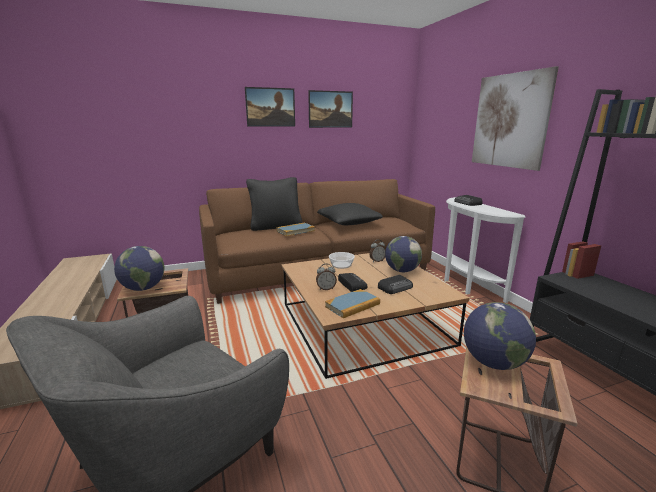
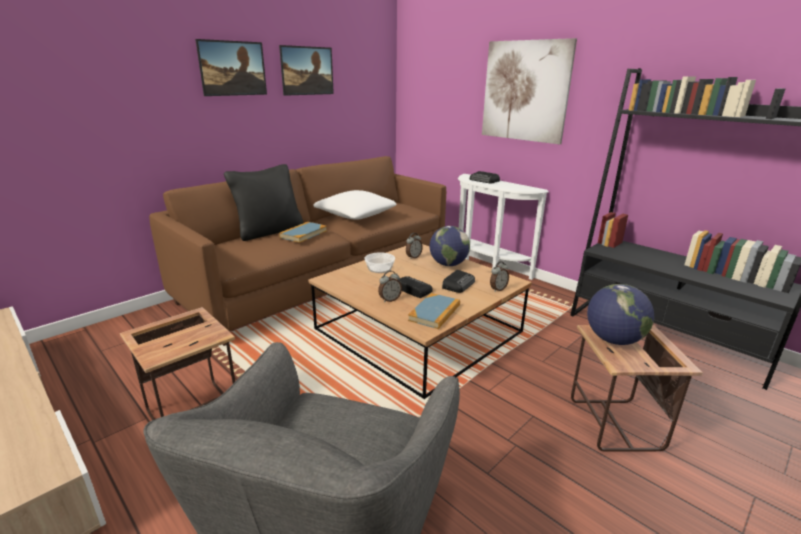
camera: 25 degrees left, 5 degrees up
(143, 288) = (169, 347): globe -> none
(348, 223) = (355, 215): black pillow -> white pillow
(428, 297) = (497, 289): none -> alarm clock

